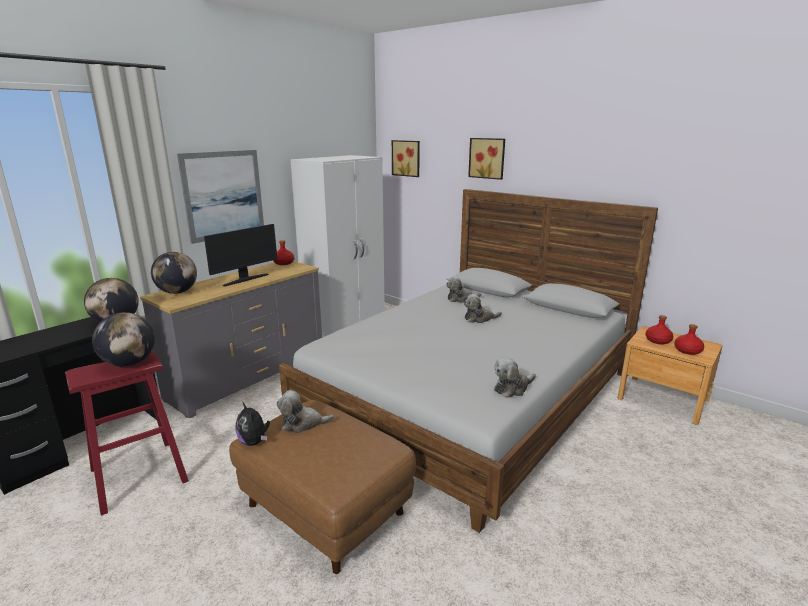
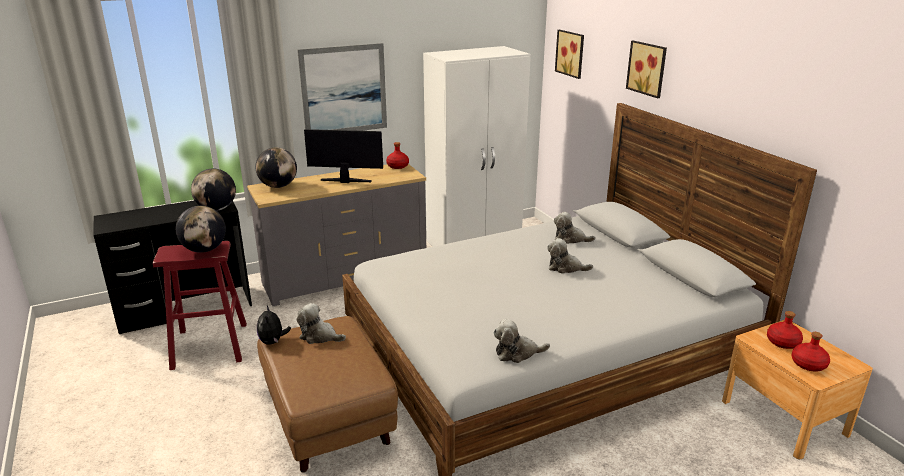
camera: 25 degrees right, 5 degrees up
(245, 279) = (345, 181): monitor -> monitor turned 150 degrees counterclockwise

